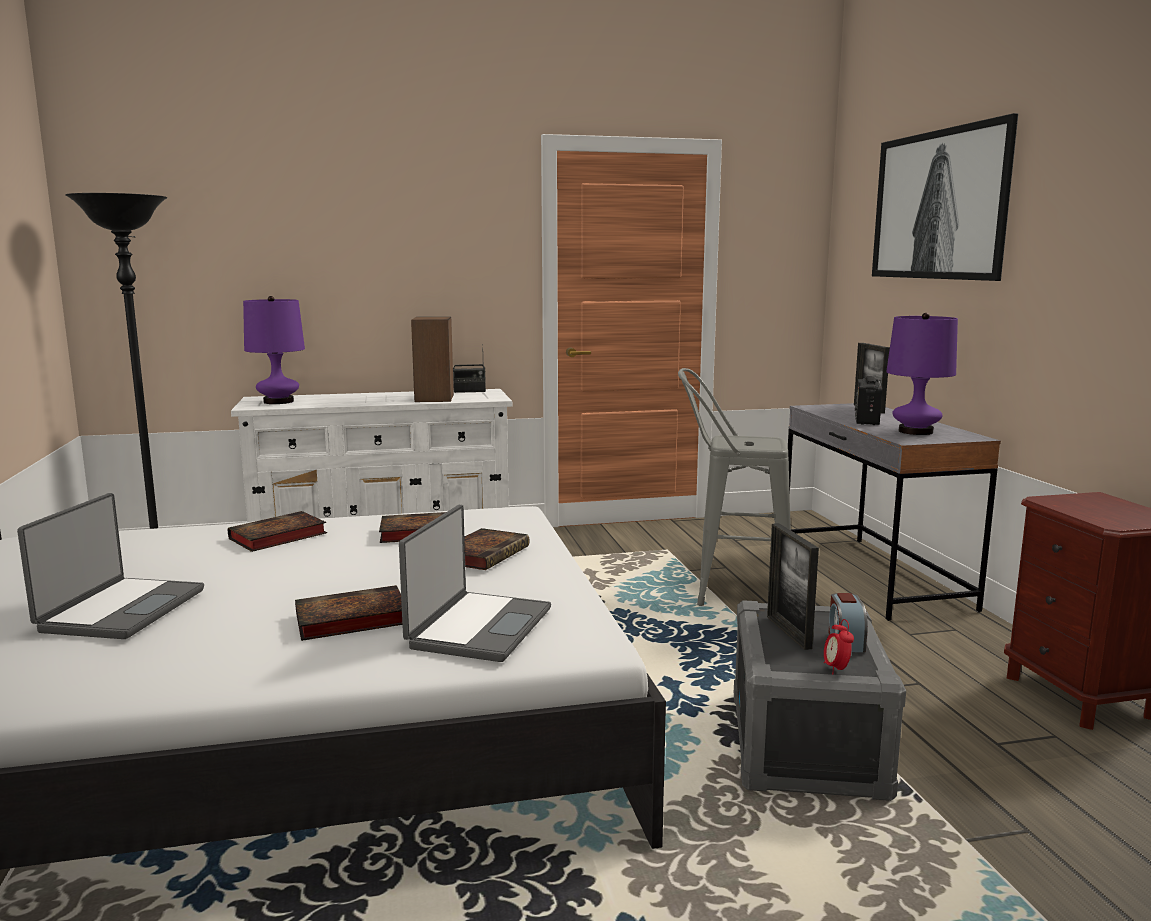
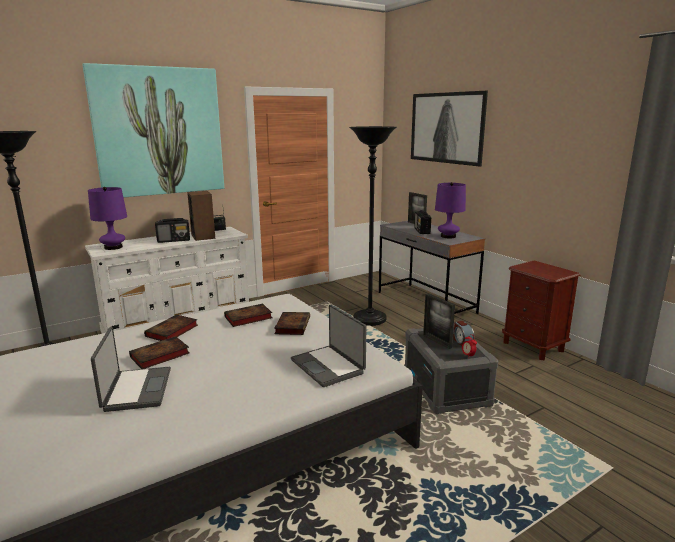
camera: 20 degrees left, 5 degrees up
(348, 620) = (262, 373): book -> book (158, 356)
(381, 211) = (159, 132): none -> picture
(381, 400) = (174, 240): none -> radio
(478, 628) = (328, 366): laptop -> laptop turned 150 degrees clockwise
(729, 591) = (369, 319): grey stool -> black floor lamp

